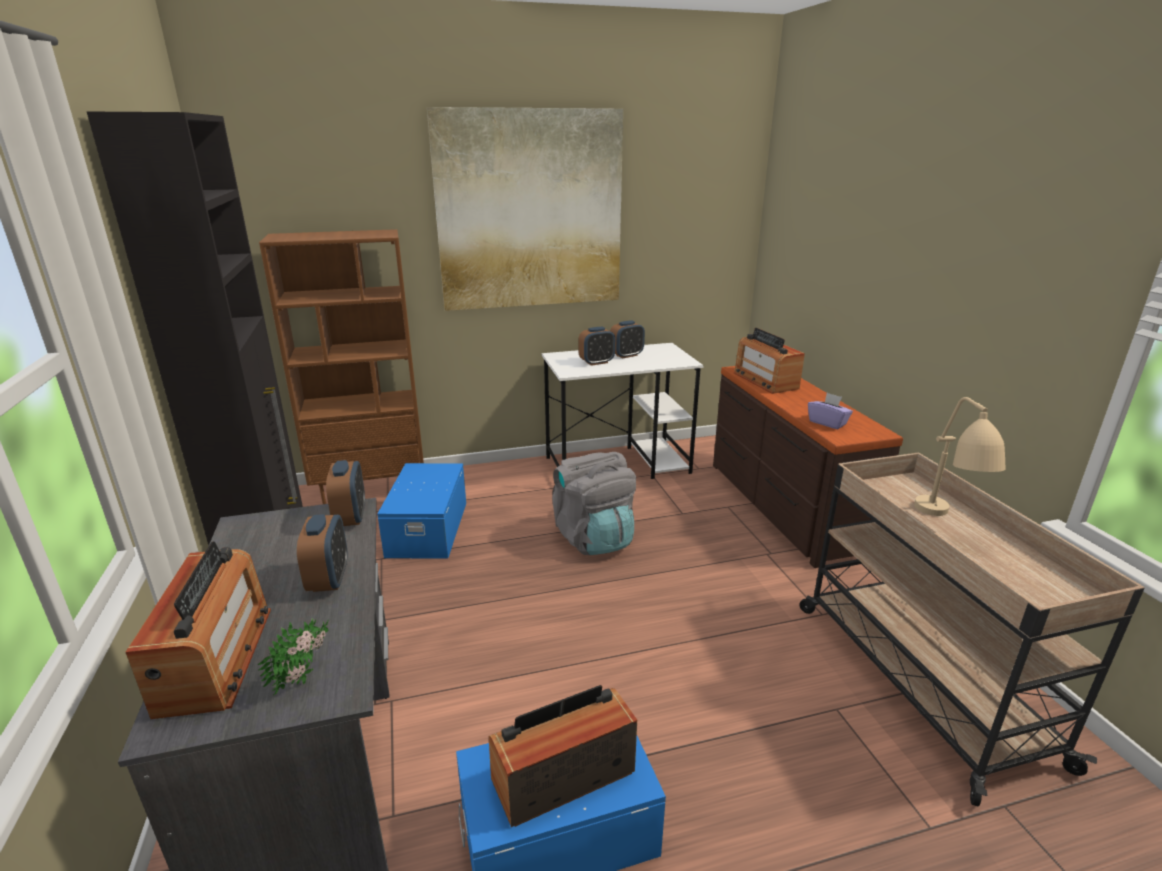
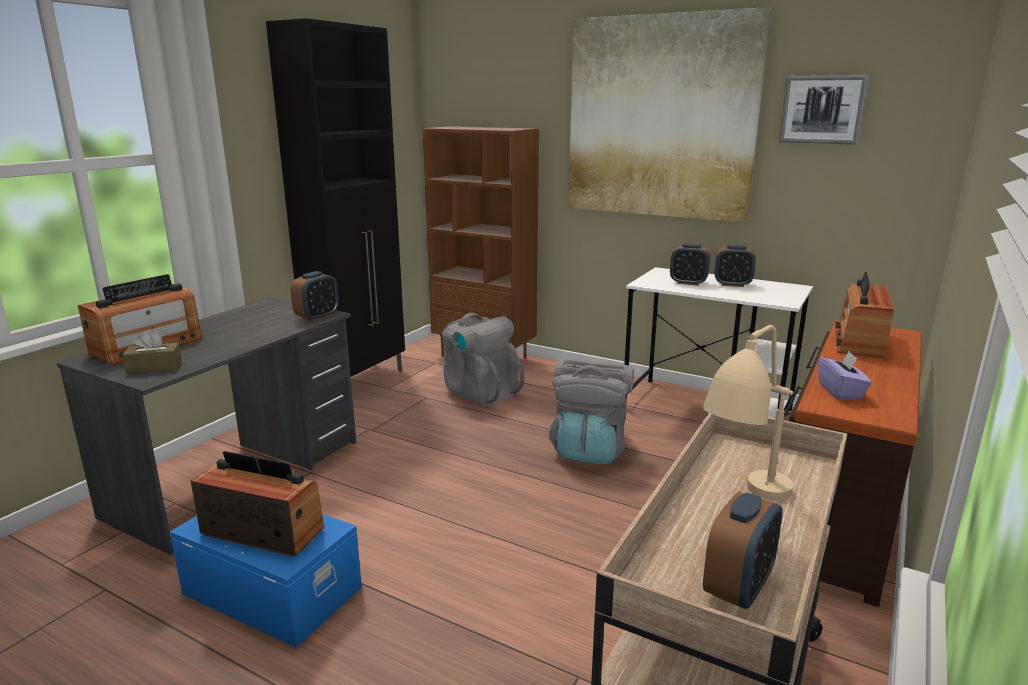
camera: 45 degrees right, 5 degrees down
(306, 676) = (154, 367): potted plant -> brown tissue box
(329, 579) = (246, 337): alarm clock -> alarm clock (738, 588)
(426, 529) = (480, 392): blue storage box -> grey backpack
(666, 198) = (822, 109): none -> picture

